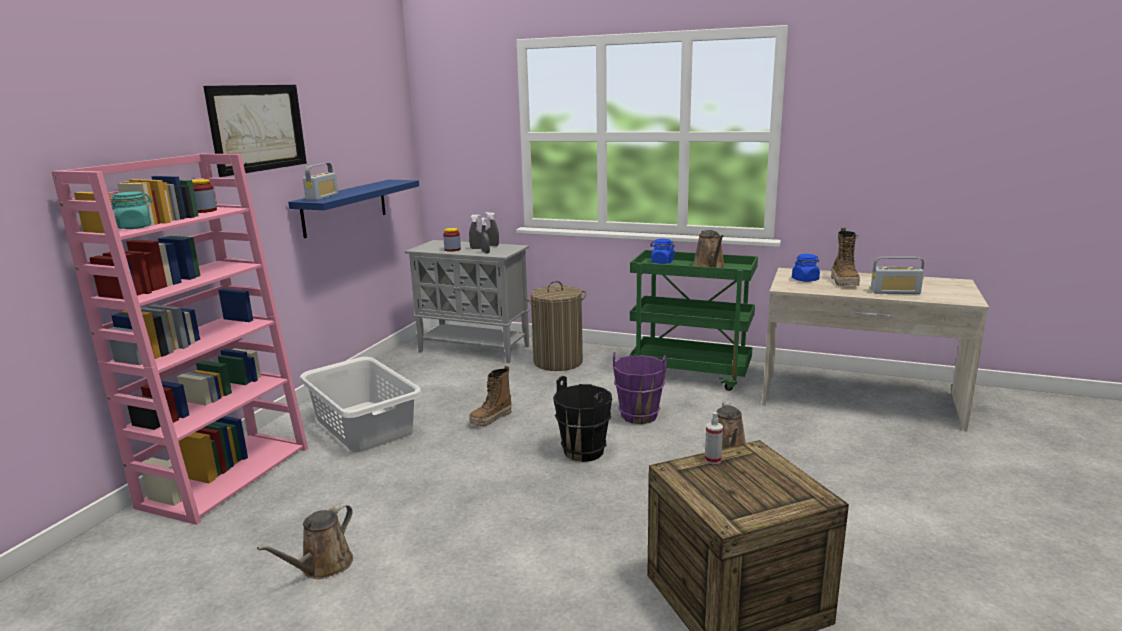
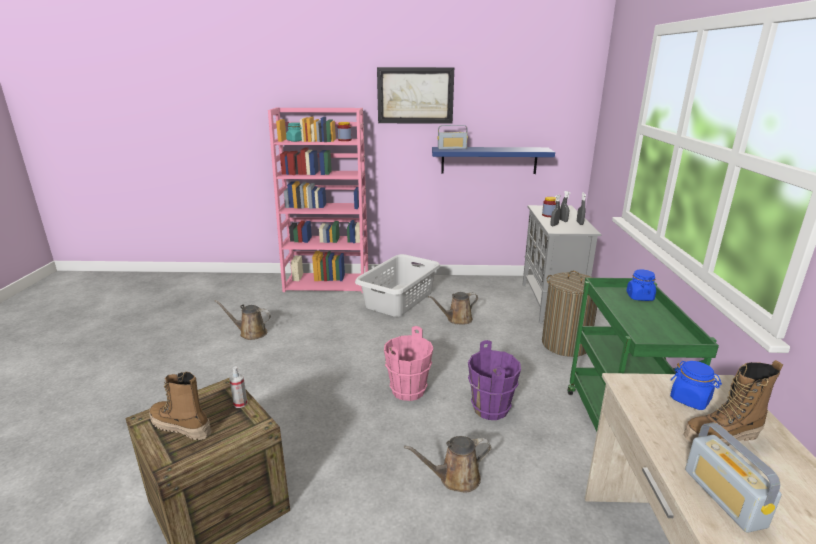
camera: 70 degrees right, 5 degrees up
(491, 419) = (436, 339): boot -> boot (181, 427)
(584, 451) = (408, 391): black bucket -> pink bucket
(709, 267) = (653, 325): brown watering can -> brown watering can (457, 319)

